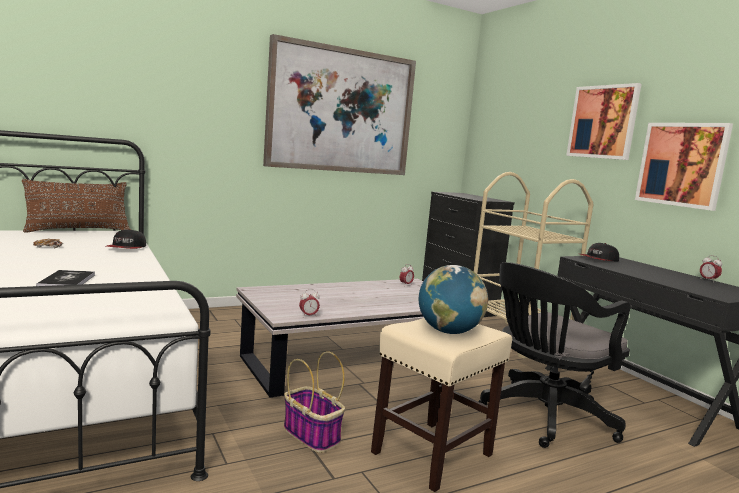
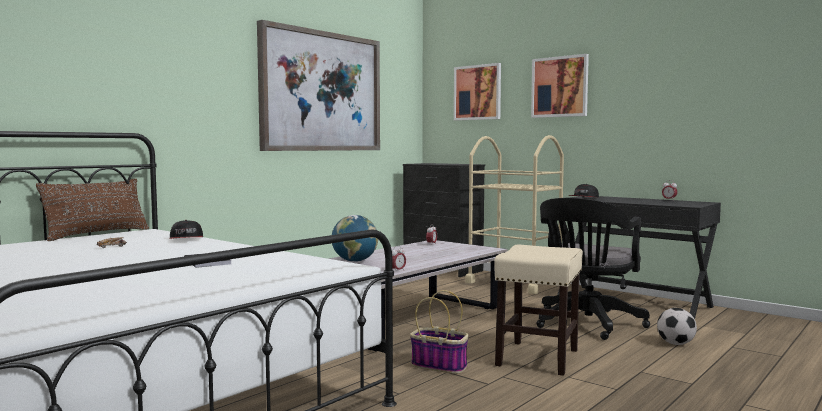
camera: 20 degrees left, 5 degrees down
(448, 332) = (543, 252): globe -> globe (355, 261)
(635, 480) = (675, 344): none -> football
(682, 164) = (631, 115): picture -> picture (477, 92)

